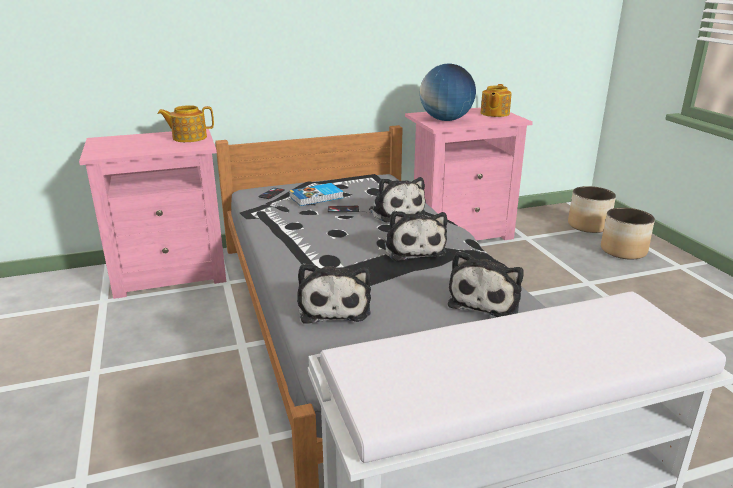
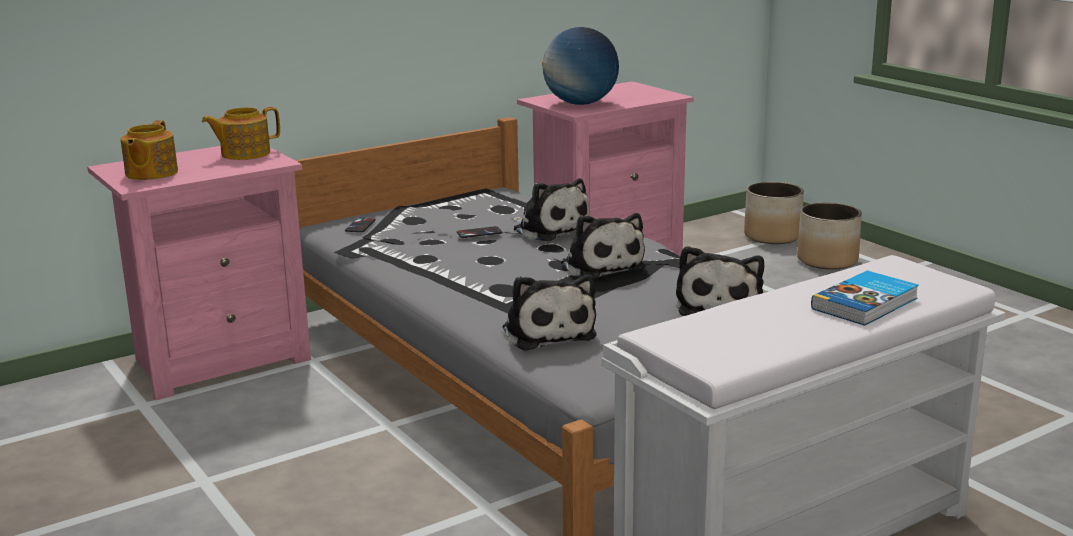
camera: 15 degrees left, 5 degrees down
(317, 197) = (430, 223): book -> book (866, 304)
(494, 113) = (638, 91): teapot -> teapot (150, 173)

